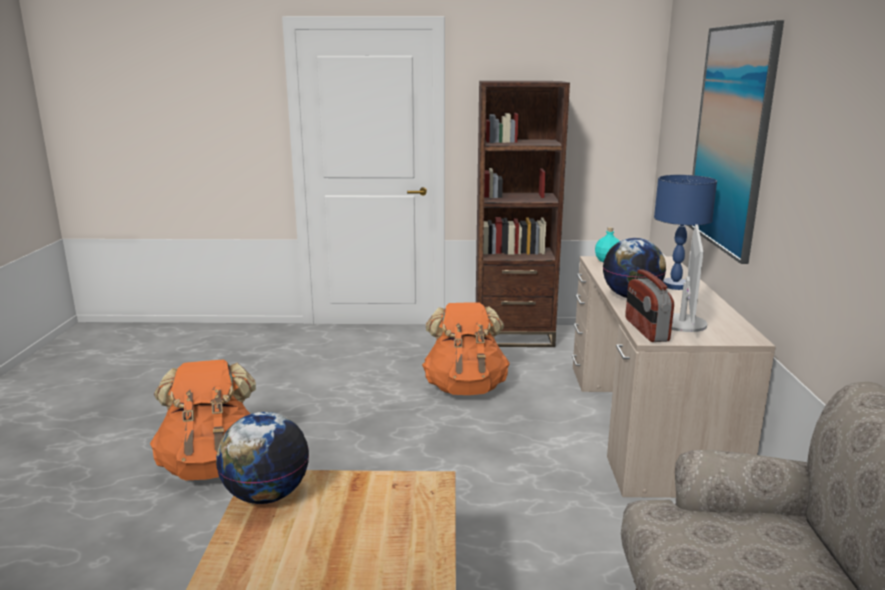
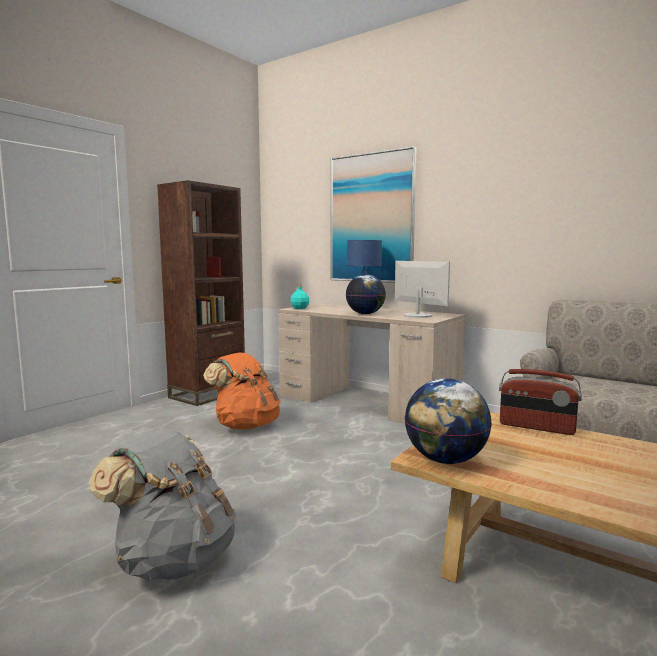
camera: 55 degrees left, 10 degrees down
(212, 465) = (173, 559): orange backpack -> grey backpack
(645, 330) = (417, 319): radio -> radio (536, 427)

